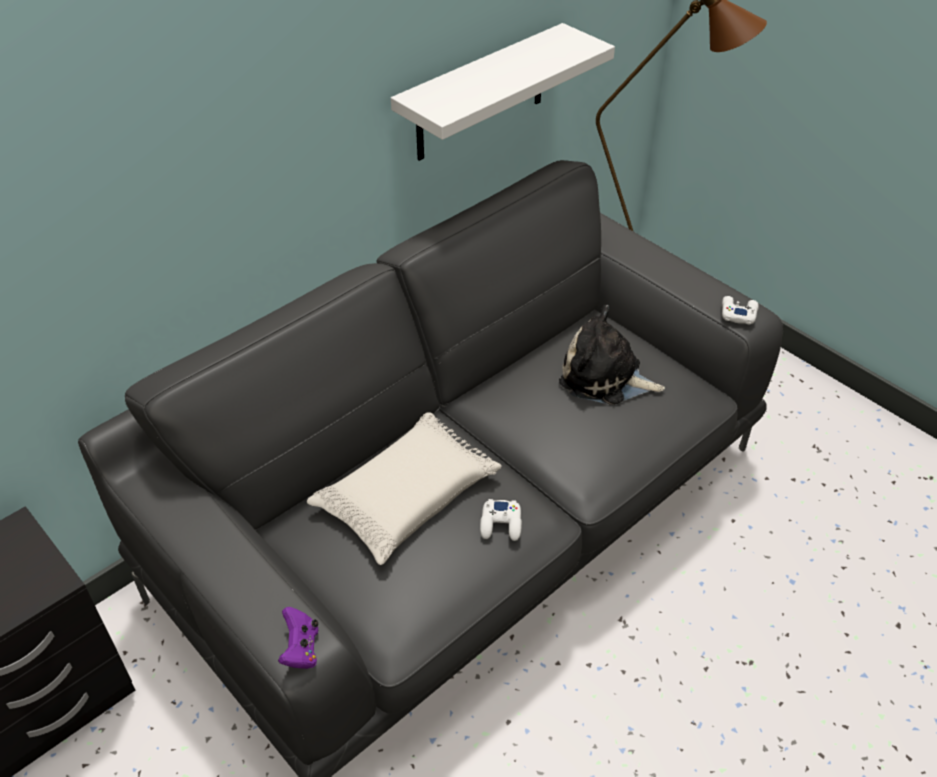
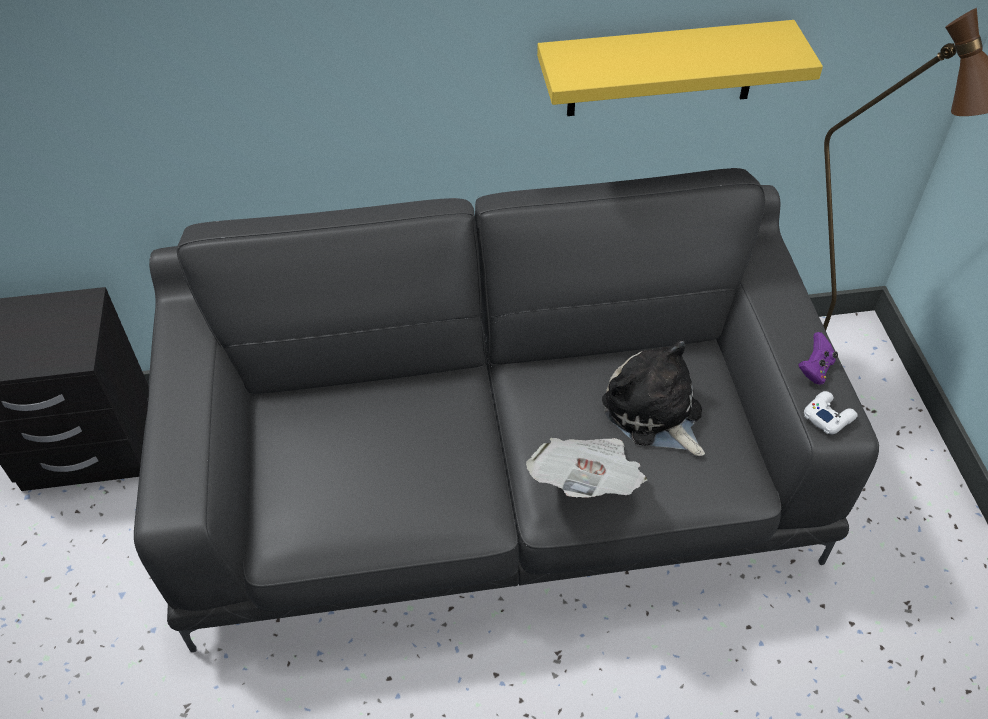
camera: 35 degrees right, 5 degrees up
(301, 649) = (172, 510): purple game controller -> purple game controller (815, 369)
(407, 492) = (386, 427): white pillow -> none
(481, 94) = (662, 69): white shelf -> yellow shelf
(501, 524) = (438, 500): white game controller -> none
(602, 450) = (587, 482): none -> newspaper

